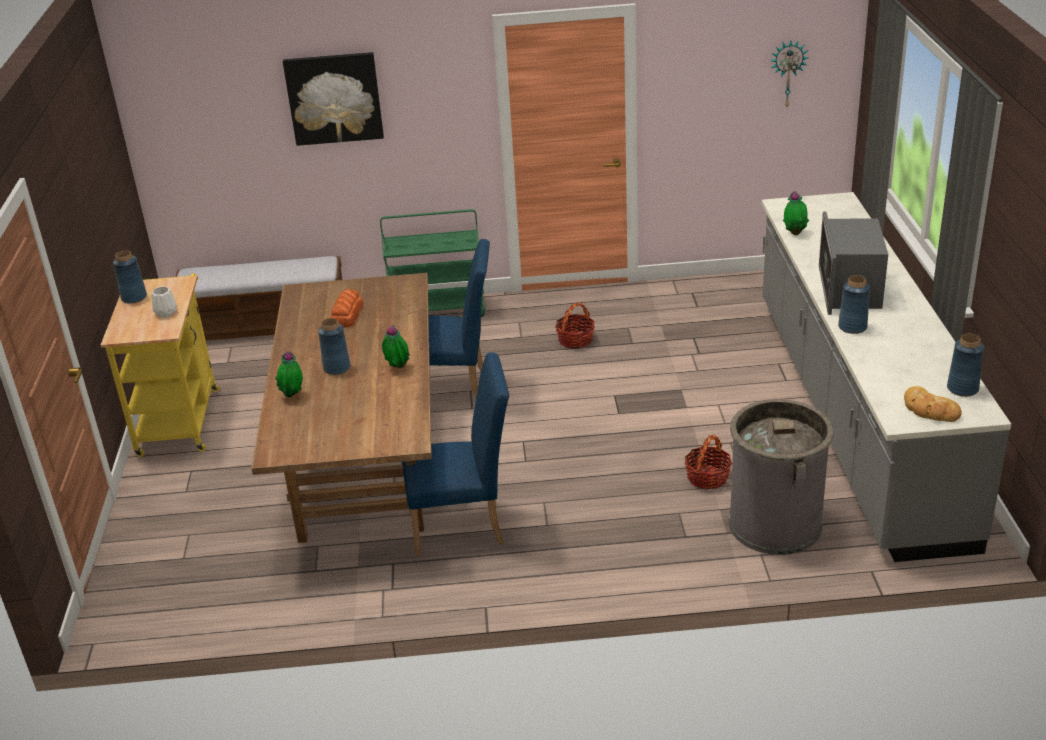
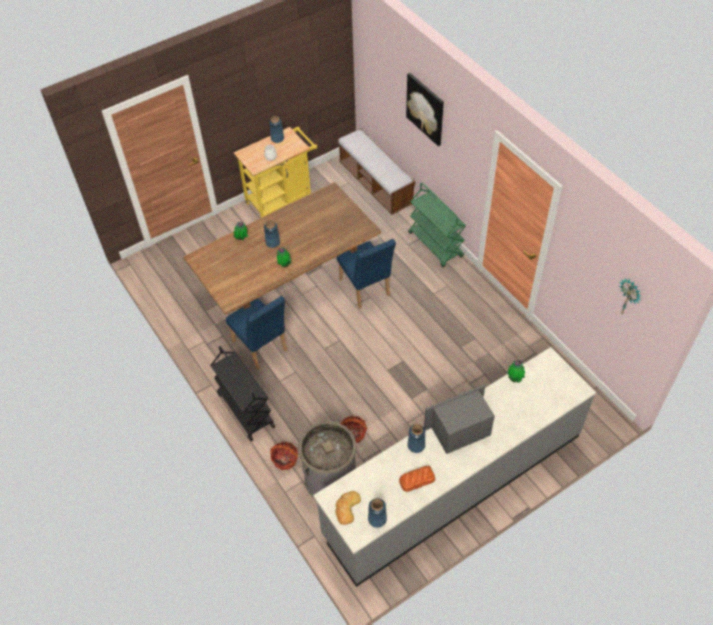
camera: 60 degrees right, 20 degrees up
(346, 315) = (320, 221): bread -> bread (416, 480)
(574, 580) = (245, 410): none -> black cart
(575, 340) = (446, 319): basket -> basket (285, 459)

